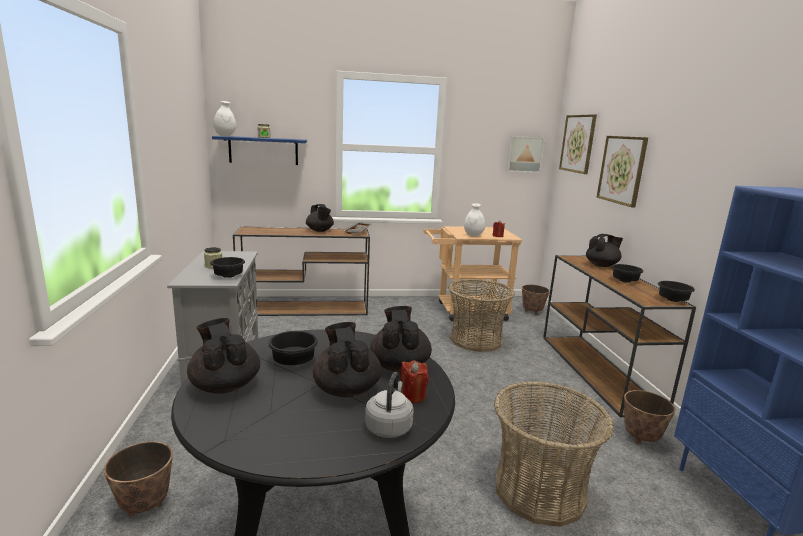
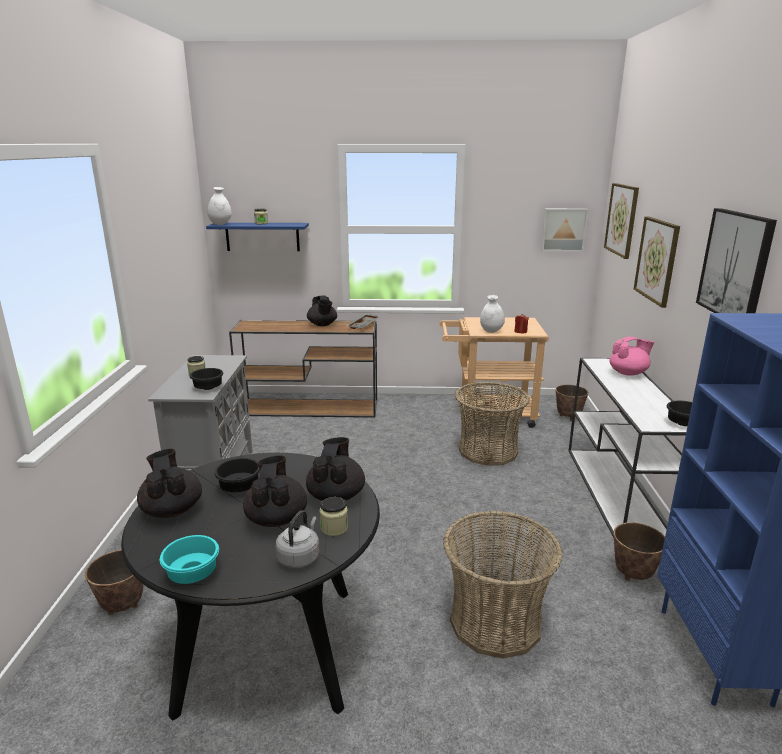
camera: 10 degrees right, 5 degrees up
(270, 452) = (190, 575): none -> turquoise bowl
(412, 396) = (334, 528): red candle -> jar
(598, 371) = (618, 495): brown console table -> white console table
(602, 265) = (628, 373): black teapot -> pink teapot
(625, 281) = (643, 396): black bowl -> none
(719, 159) = (735, 266): none -> picture

